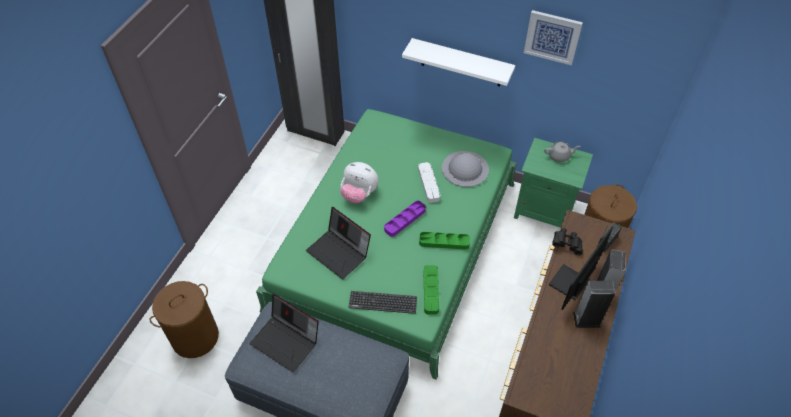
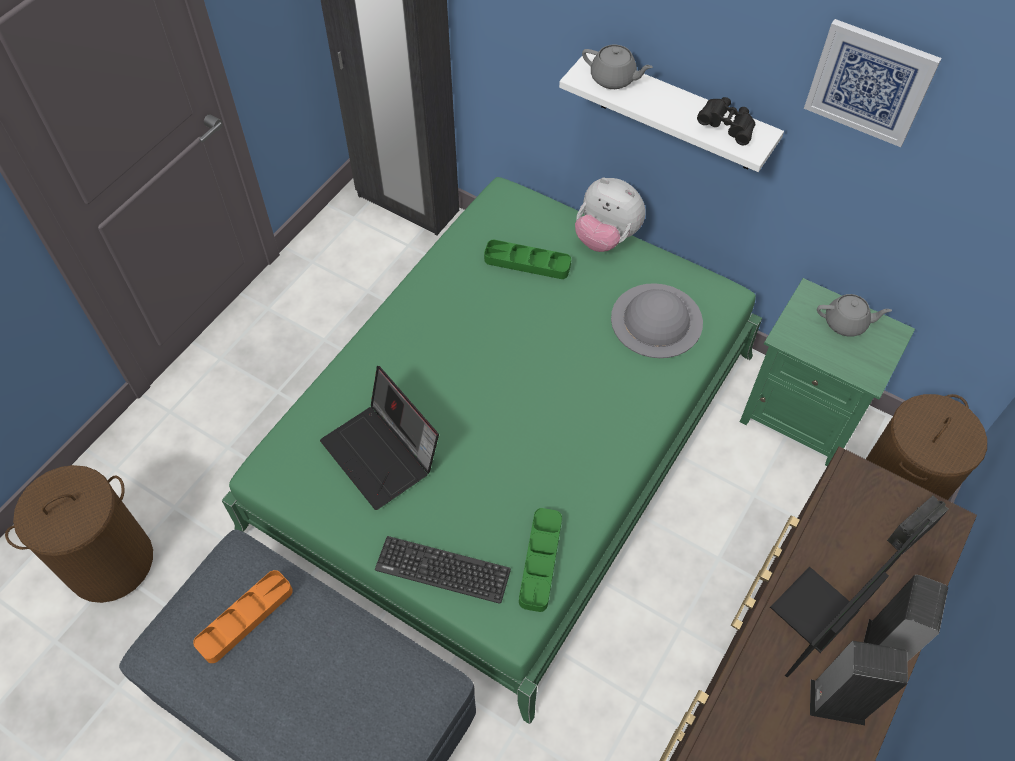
camera: 10 degrees right, 5 degrees up
(287, 341) = (245, 618): laptop -> orange tray
(359, 194) = (445, 342): plush toy -> plush toy (606, 237)
(405, 220) = (520, 407): purple tray -> none
(428, 50) = (613, 79): none -> grey teapot
(428, 184) = (580, 341): grey tray -> none
(444, 242) = (586, 464): green tray -> green tray (527, 263)
(567, 244) = (825, 523): black binoculars -> black binoculars (726, 127)

